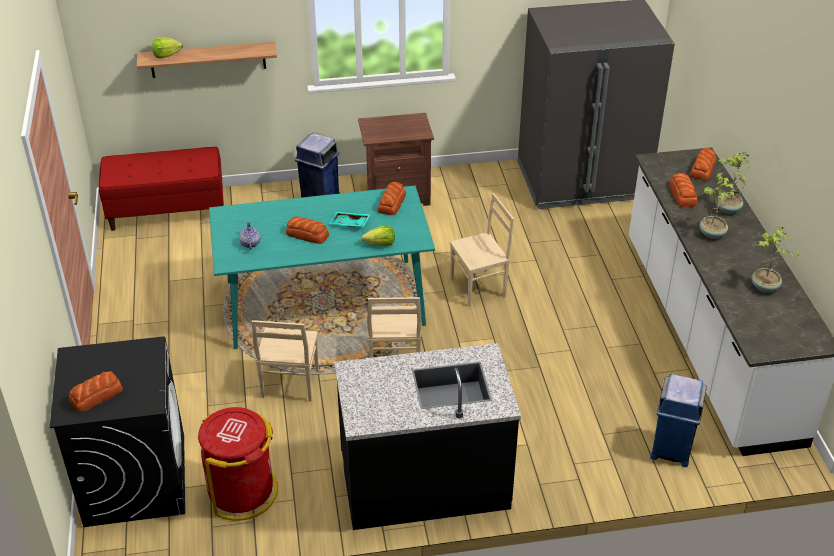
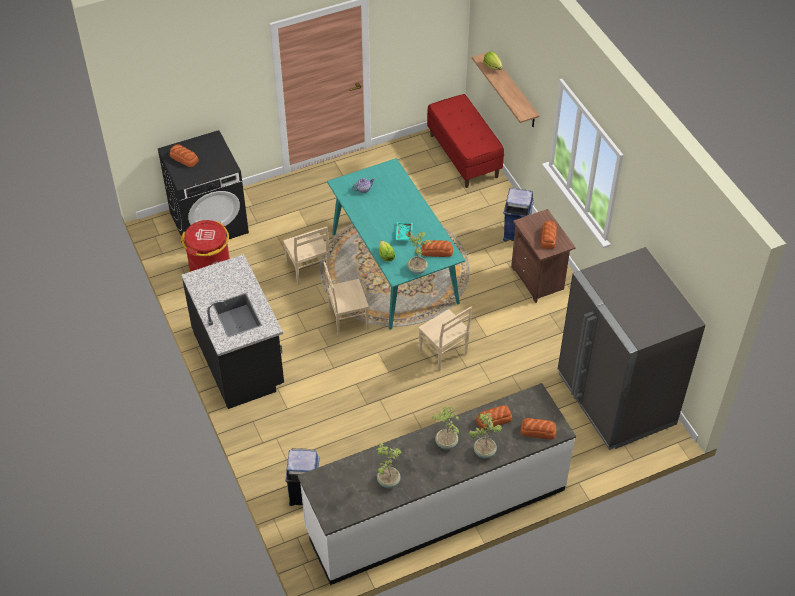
camera: 75 degrees right, 10 degrees up
(289, 384) = (307, 270): beige chair -> beige chair turned 105 degrees counterclockwise
(307, 235) = (383, 215): bread -> bread (548, 237)
(414, 223) = (417, 269): none -> potted plant

